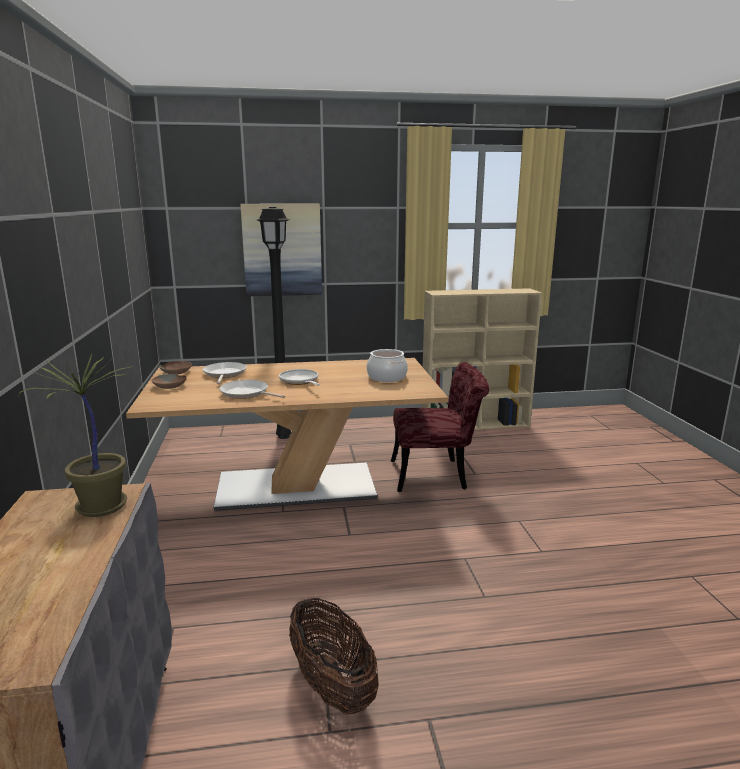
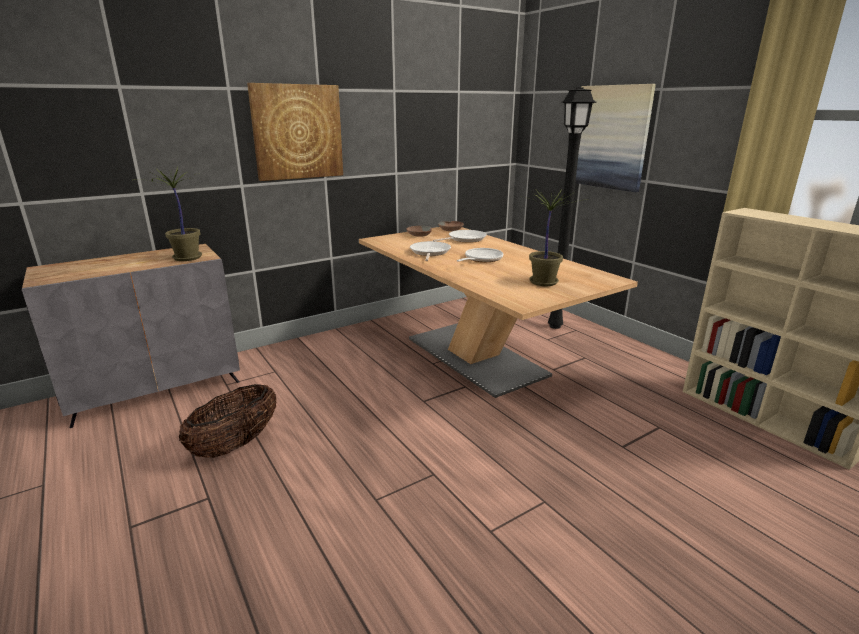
camera: 65 degrees right, 5 degrees up
(52, 279) = (297, 132): none -> picture
(386, 377) = (543, 282): cooking pot -> potted plant
(437, 474) = (586, 421): red chair -> none

